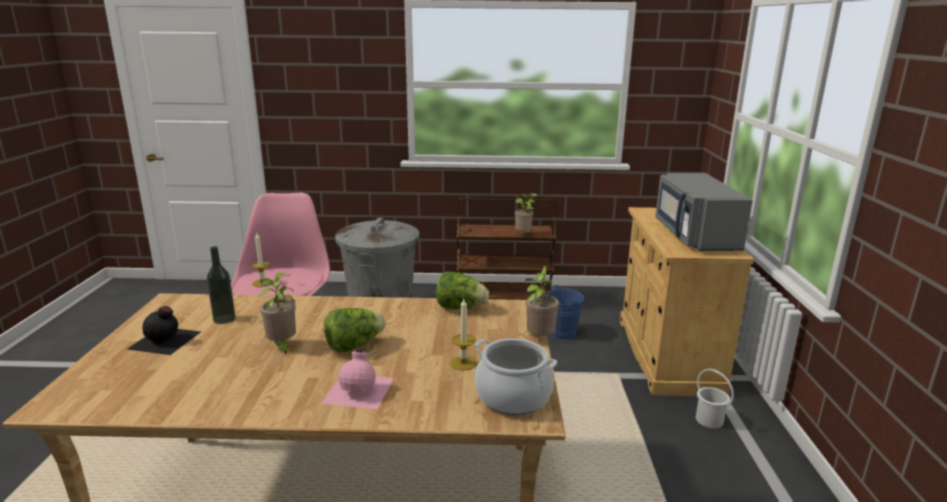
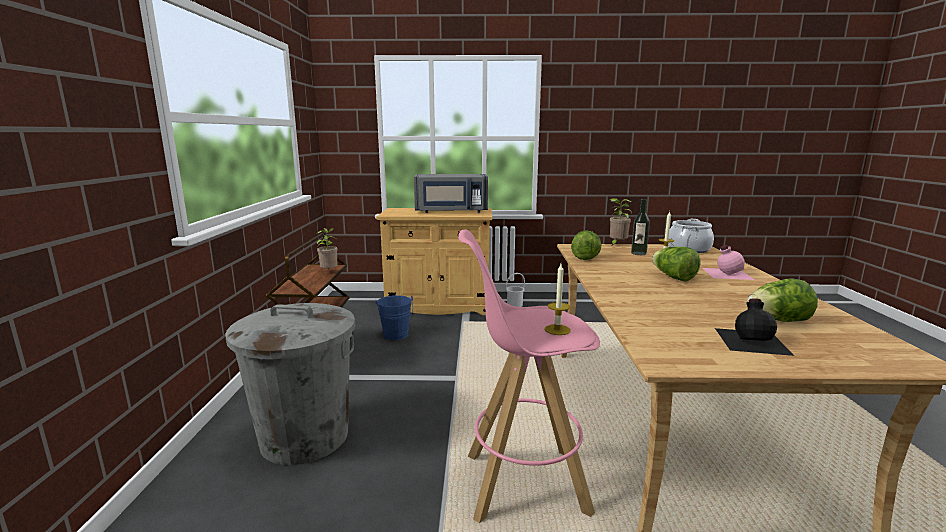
camera: 90 degrees left, 5 degrees down
(189, 367) = (777, 321): none -> lettuce
(224, 319) = (679, 322): bottle -> bottle (638, 253)
(282, 346) = (700, 296): potted plant -> none

